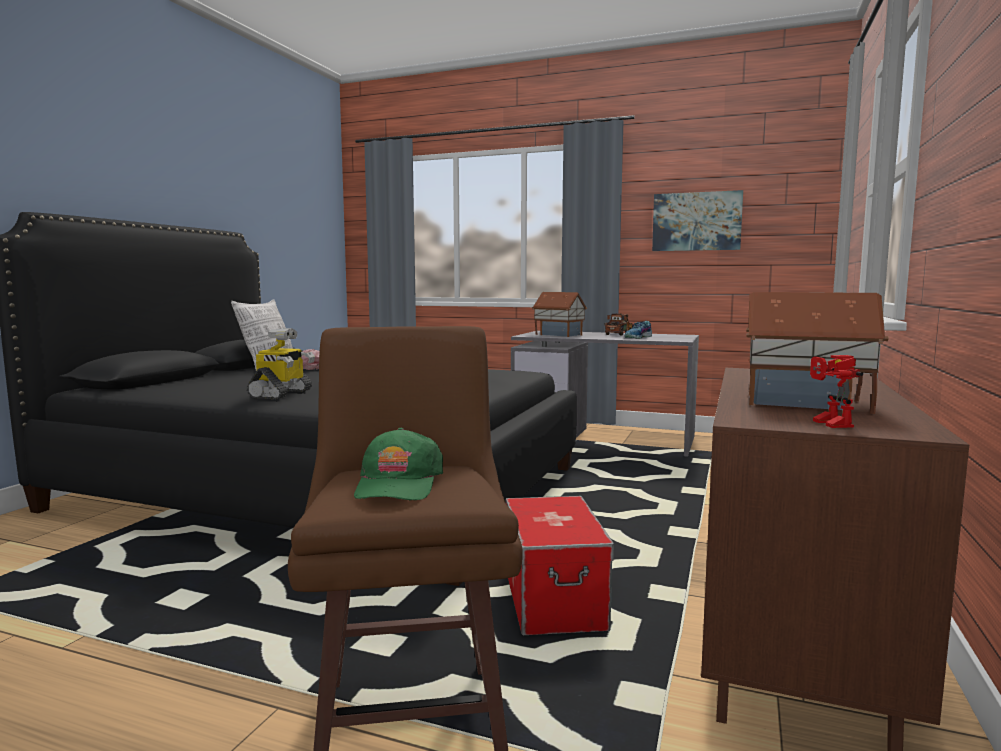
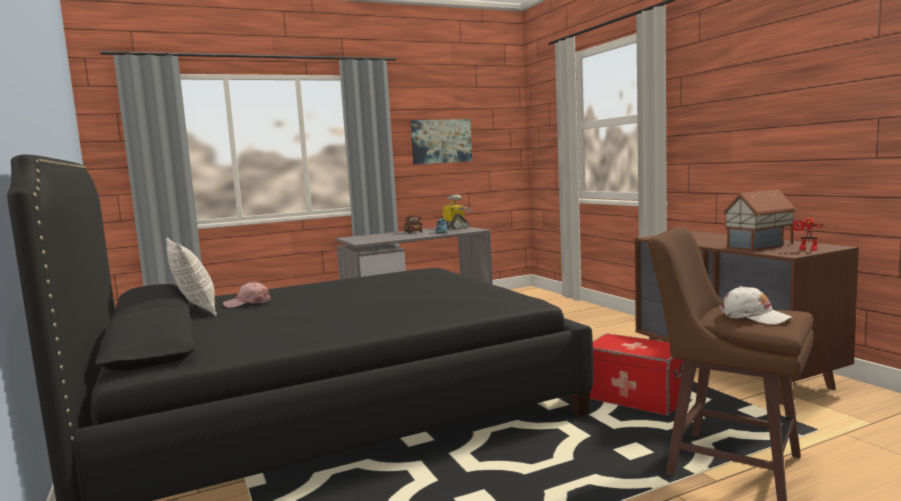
camera: 45 degrees left, 0 degrees up
(282, 394) = (370, 319): toy robot -> toy robot (454, 227)
(398, 484) = (754, 316): green cap -> white cap
(559, 334) = (379, 238): toy house -> none

